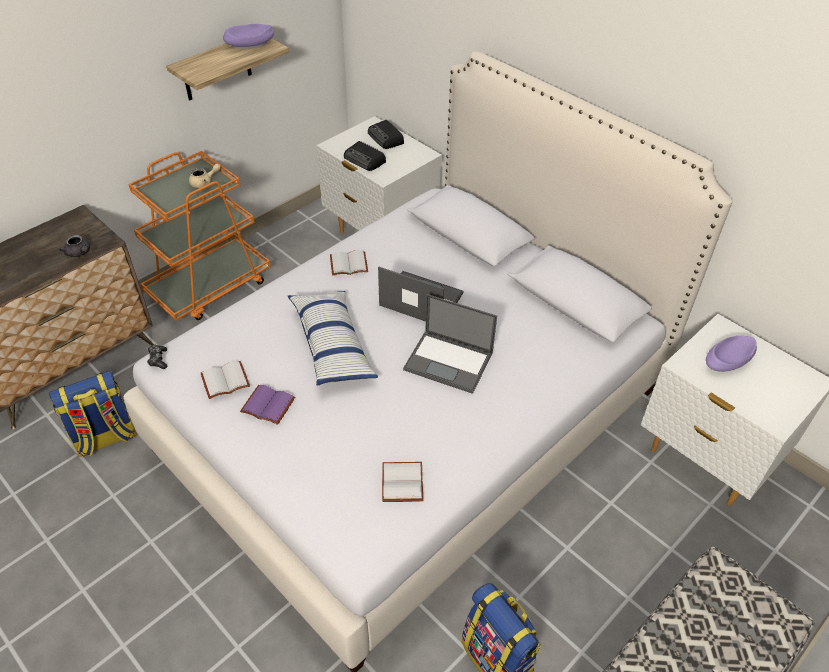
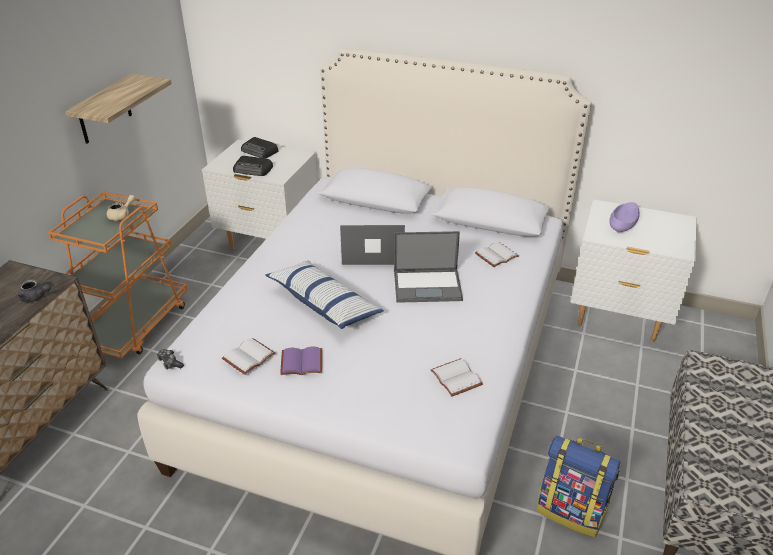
camera: 25 degrees left, 10 degrees down
(105, 438) = (105, 482): backpack -> none
(250, 44) = (133, 83): purple bowl -> none
(348, 265) = (293, 245): white book -> white book (497, 256)

